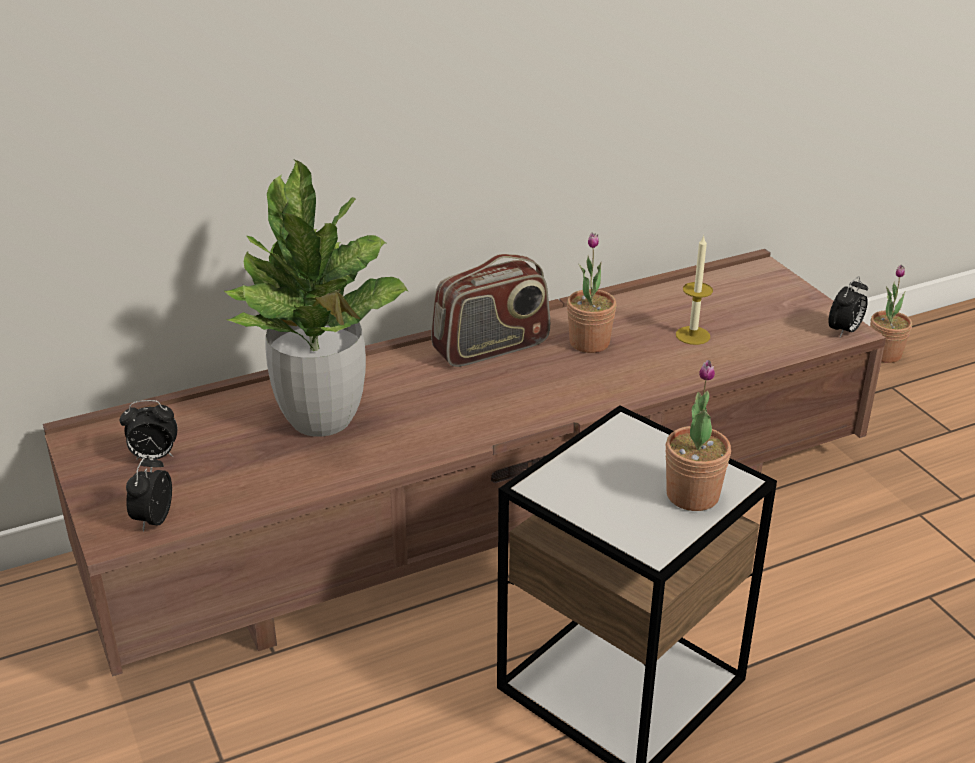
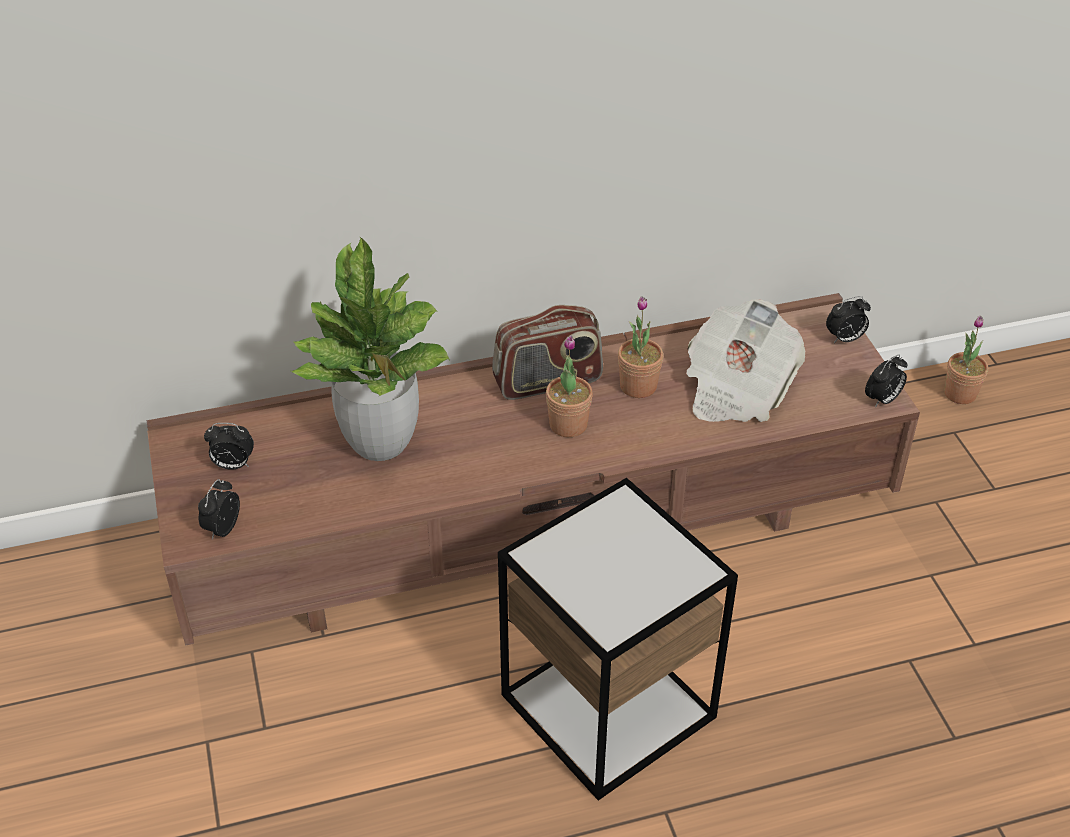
camera: 10 degrees right, 10 degrees up
(692, 495) = (659, 581): potted plant -> potted plant (568, 425)
(693, 335) = (736, 388): candle -> newspaper
(785, 285) = (844, 339): none -> alarm clock

